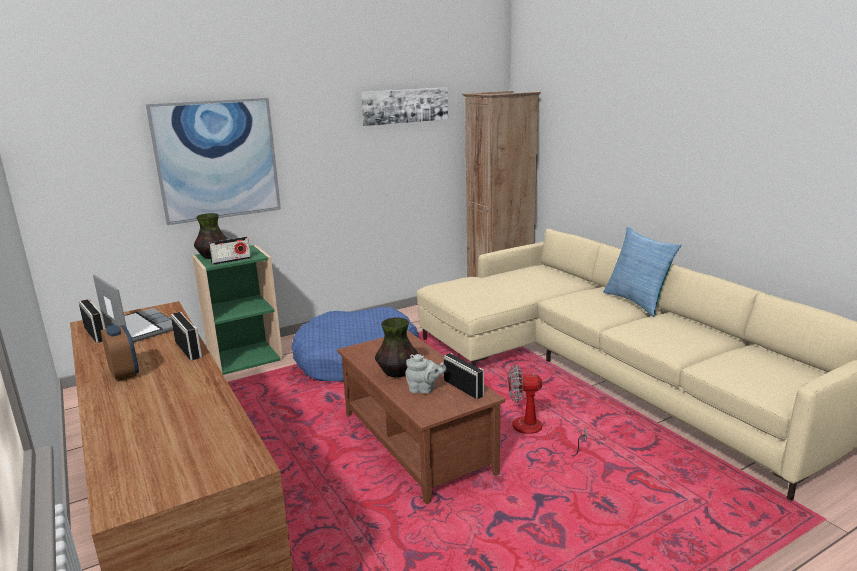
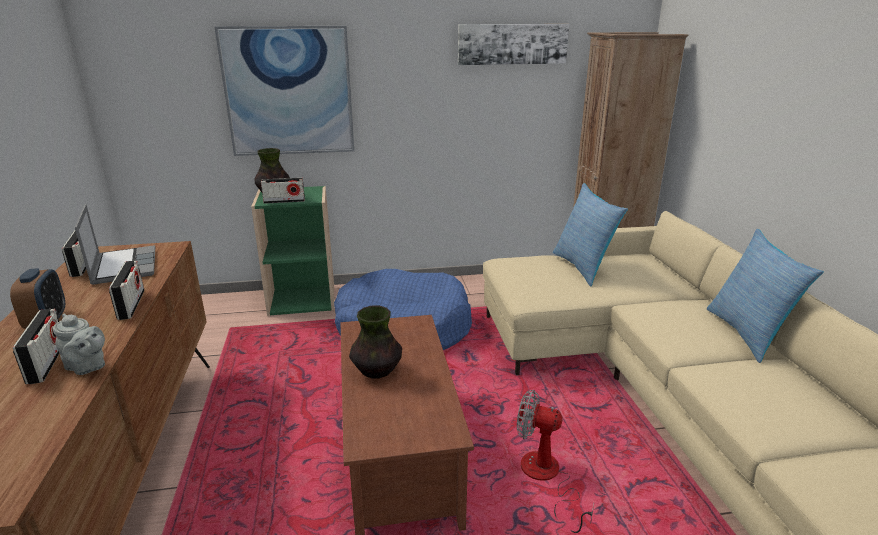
camera: 20 degrees right, 5 degrees up
(424, 389) = (388, 404): grey teapot -> grey teapot (87, 367)
(463, 388) = (434, 414): radio -> radio (47, 362)
(501, 280) = (583, 267): none -> pillow

